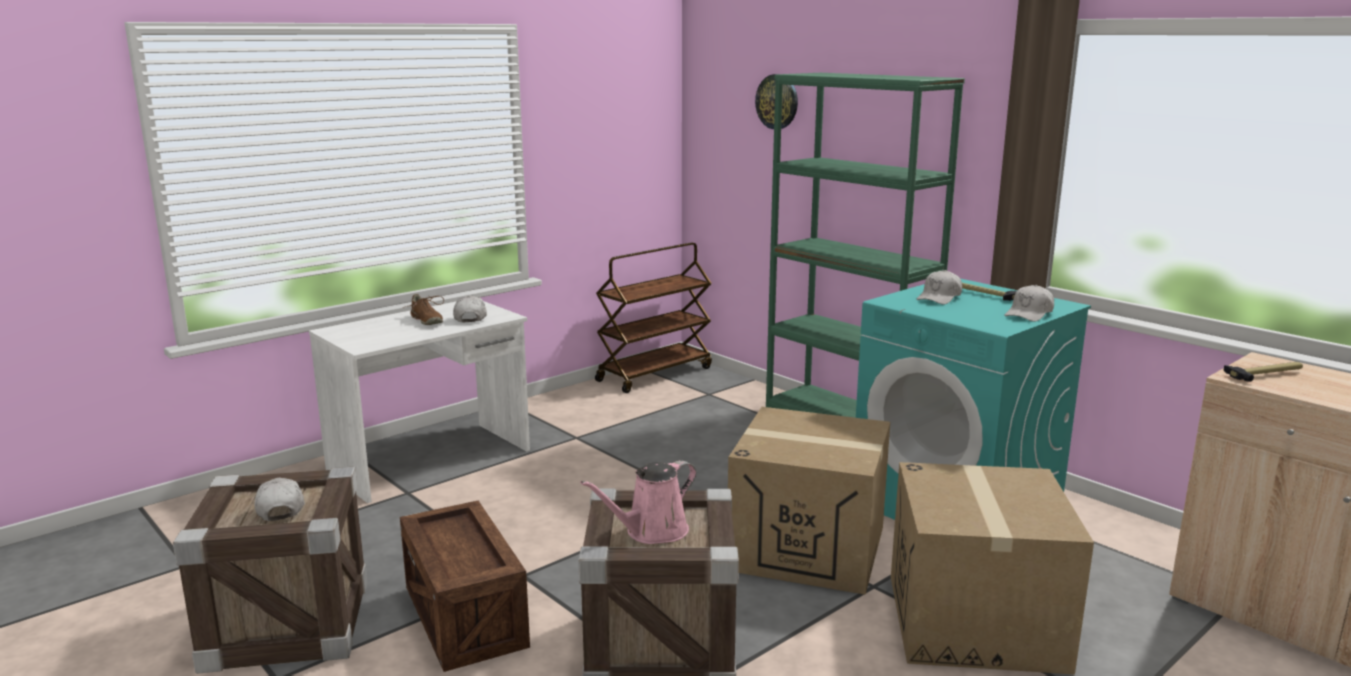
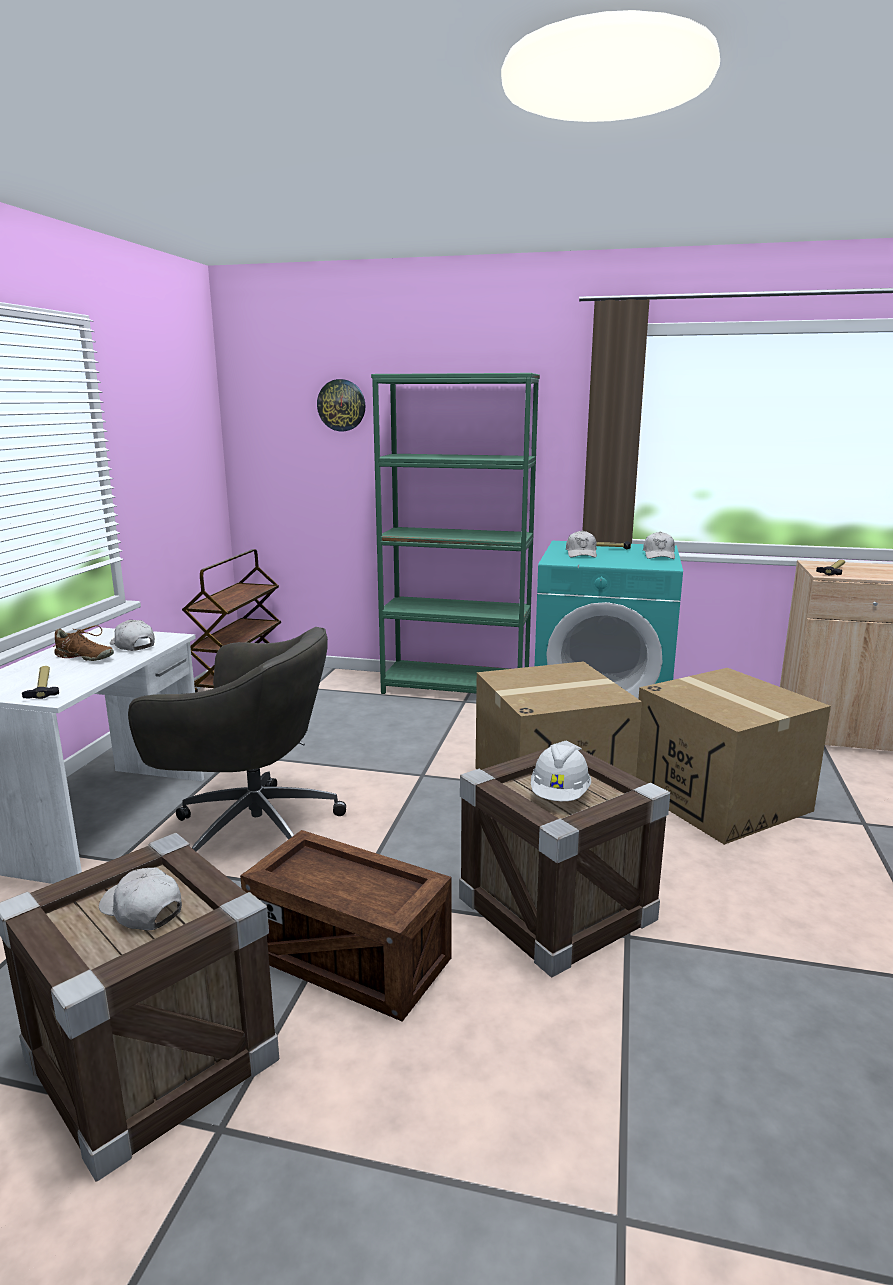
camera: 35 degrees left, 0 degrees up
(369, 337) = (43, 686): none -> hammer
(516, 500) = (252, 828): none -> grey office chair
(651, 532) = (560, 795): pink watering can -> white hard hat

